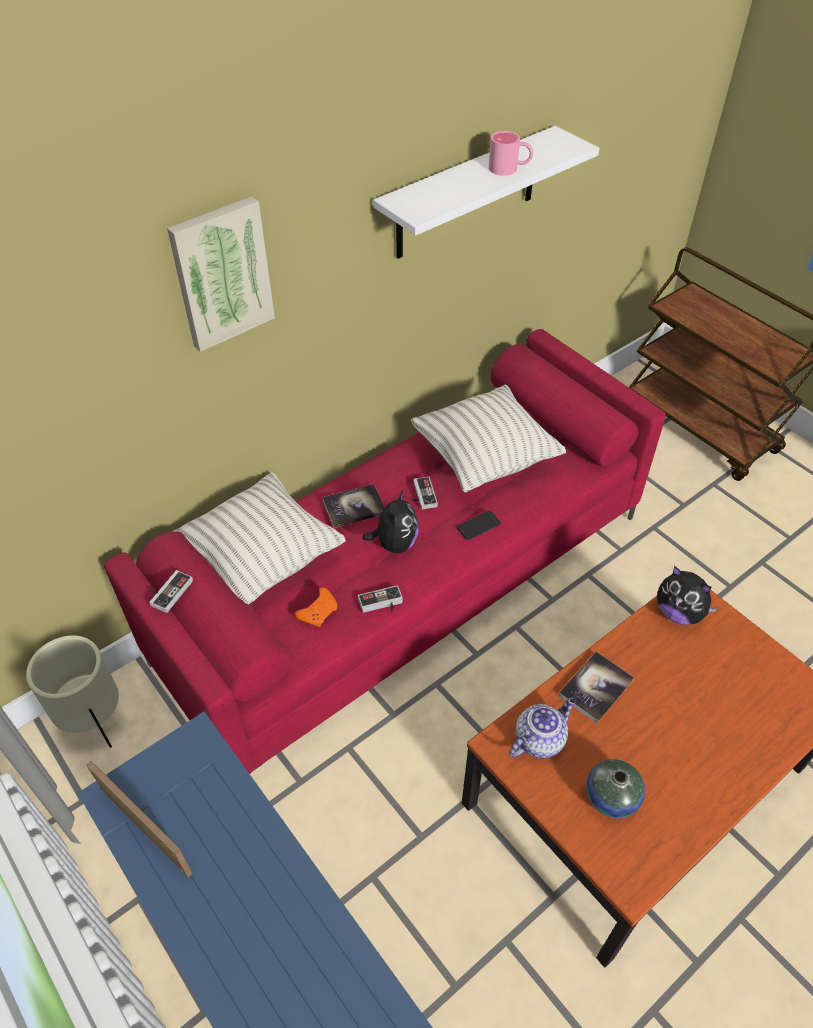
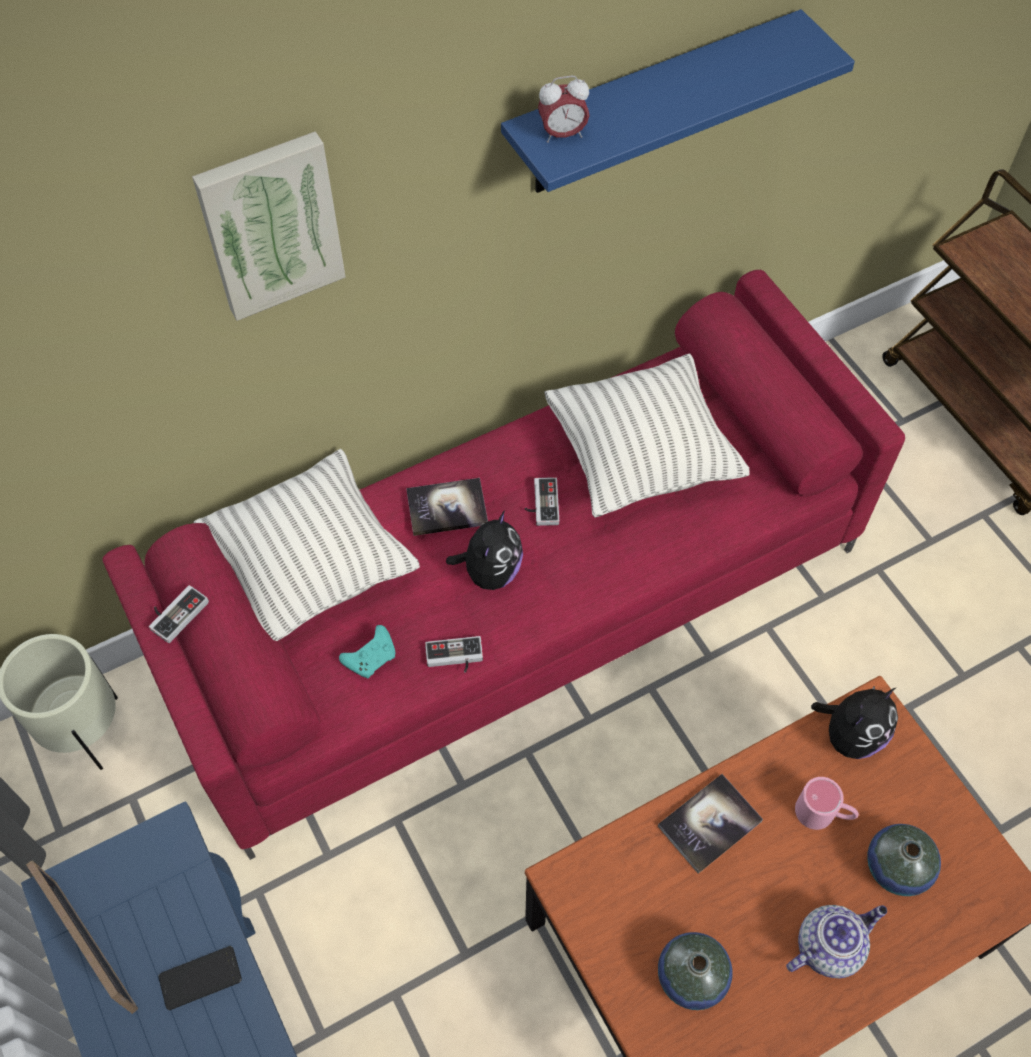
camera: 10 degrees right, 10 degrees up
(319, 612) = (372, 656): orange game controller -> turquoise game controller
(418, 201) = (562, 134): none -> alarm clock
(467, 194) = (651, 106): white shelf -> blue shelf
(478, 525) = (608, 562): phone -> phone (200, 978)
(509, 169) = (710, 88): pink mug -> pink mug (824, 813)
(539, 739) = (618, 882): teapot -> teapot (829, 946)
(679, 613) = (850, 735): plush toy -> plush toy turned 90 degrees counterclockwise
(737, 695) = (896, 867): none -> vase

